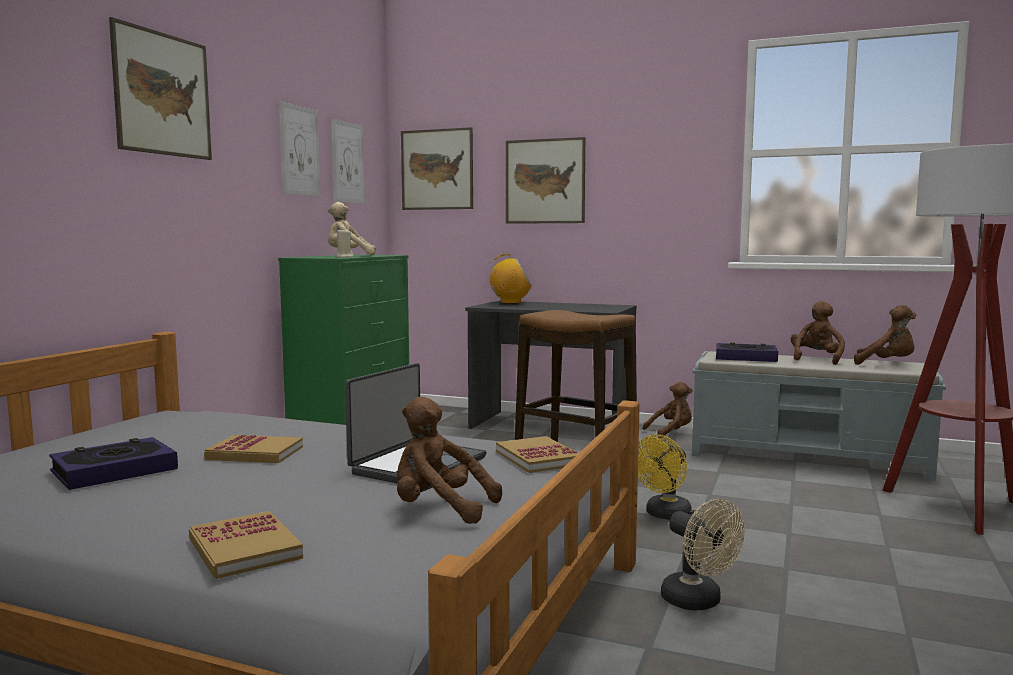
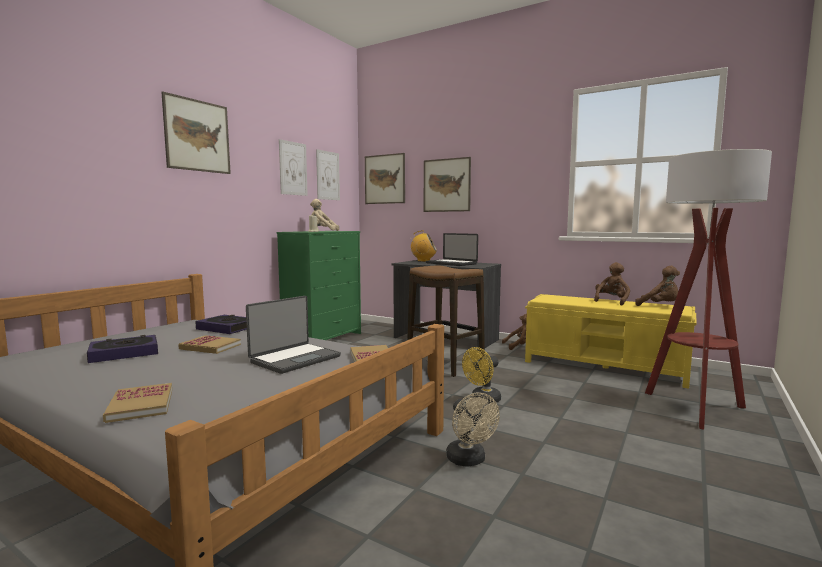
camera: 10 degrees right, 0 degrees up
(439, 509) = (278, 388): brown plush toy -> none
(561, 306) = (451, 263): none -> laptop
(745, 358) = (563, 299): book -> book (227, 328)
(809, 457) = (605, 367): grey bench -> yellow bench

